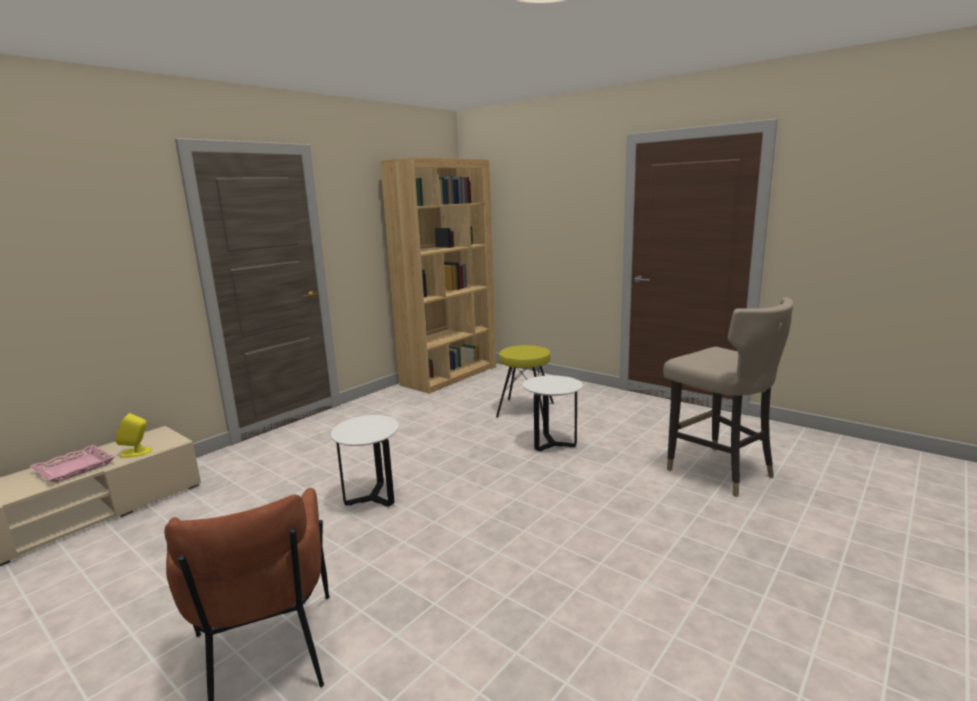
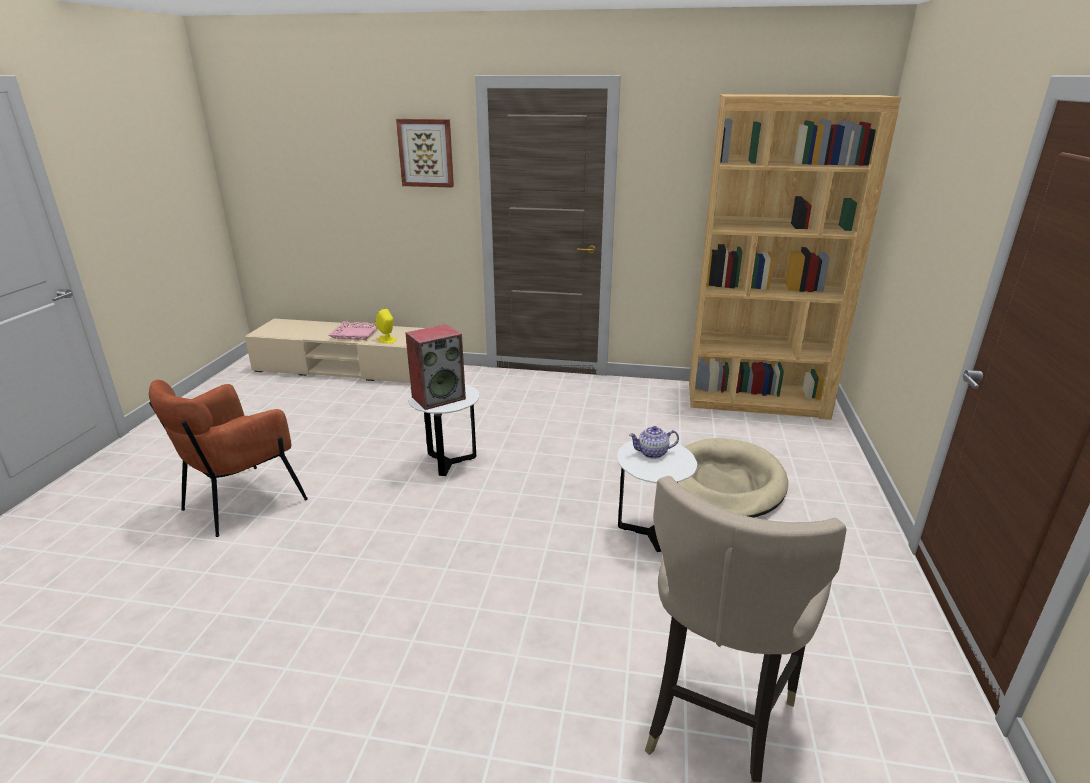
camera: 60 degrees right, 10 degrees up
(125, 222) = (426, 153): none -> picture
(363, 430) = (439, 397): none -> speaker
(525, 410) = (724, 484): yellow stool -> beige dog bed
(545, 383) = (653, 453): none -> teapot

